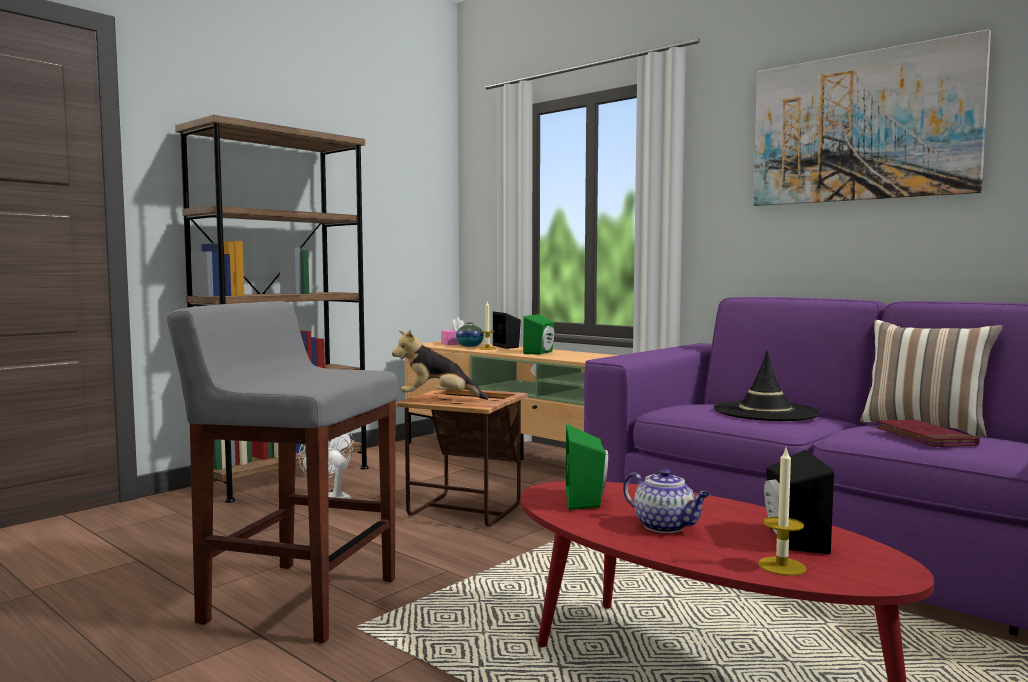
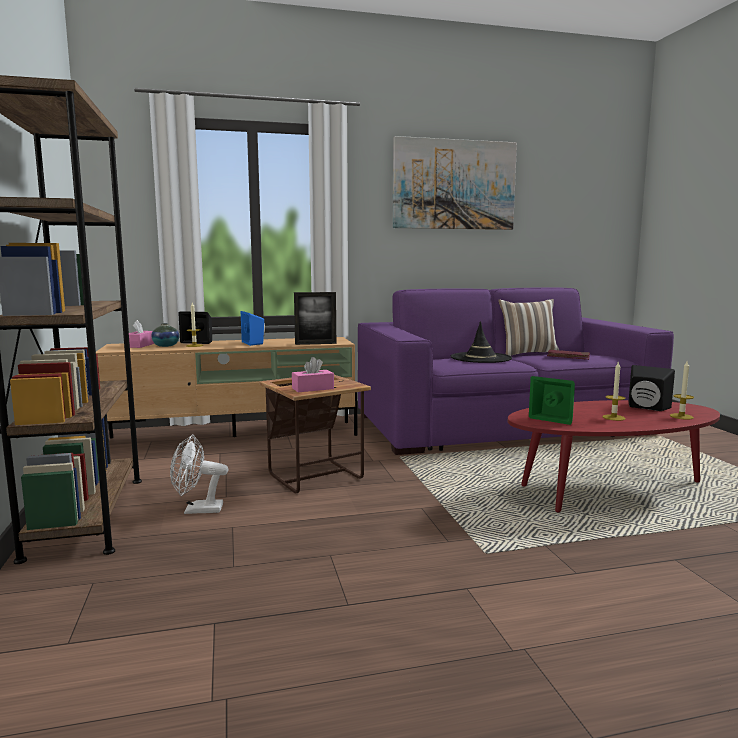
camera: 55 degrees left, 5 degrees up
(299, 600) = (415, 563): grey stool -> none
(438, 400) = (313, 388): plush toy -> pink tissue box
(541, 353) = (254, 343): green speaker -> blue speaker
(584, 360) = (315, 343): none -> picture frame
(665, 526) = (613, 417): teapot -> candle

